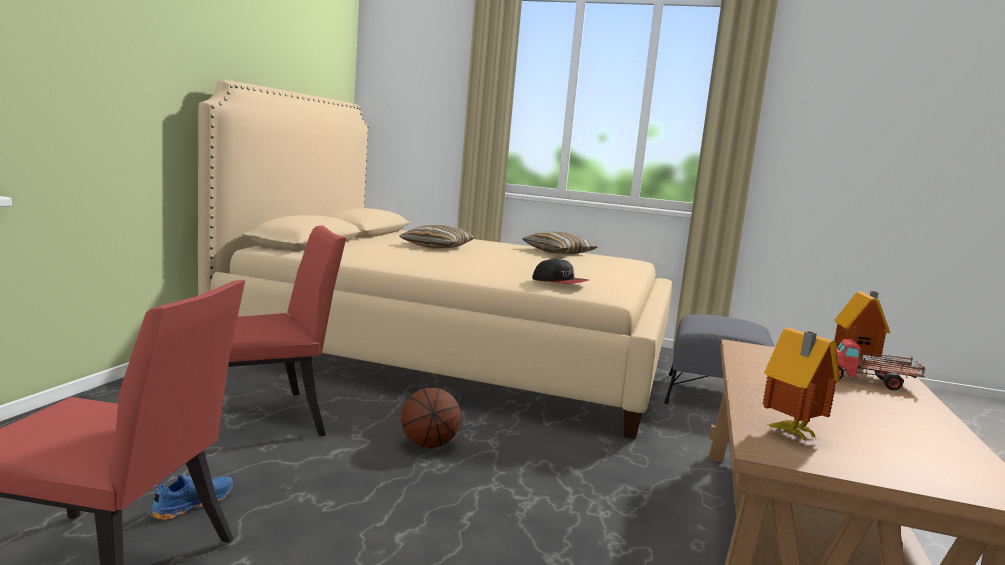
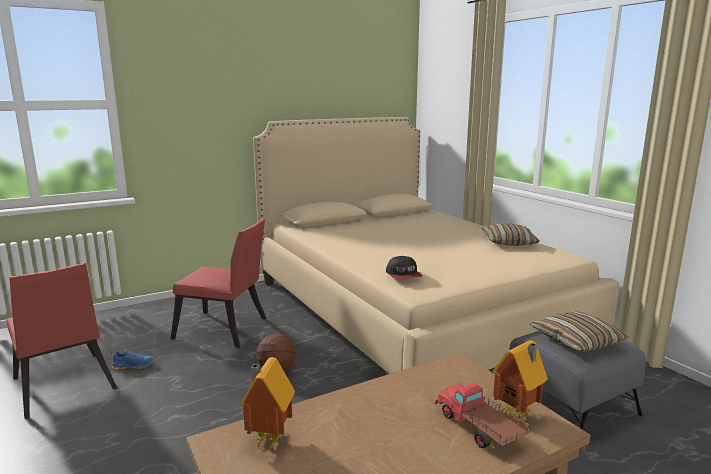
camera: 45 degrees right, 5 degrees up
(437, 246) = (411, 229): pillow -> pillow (577, 341)

